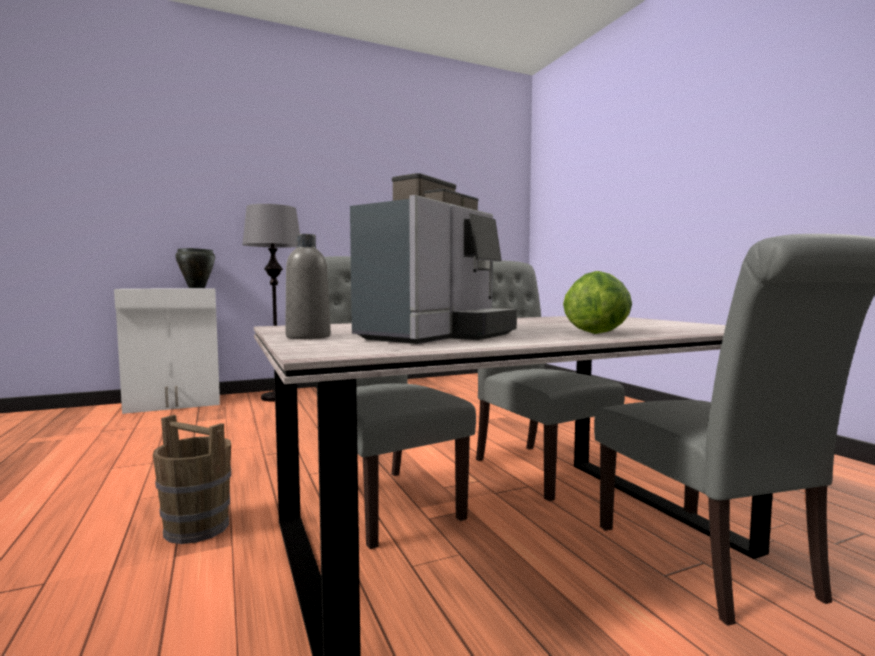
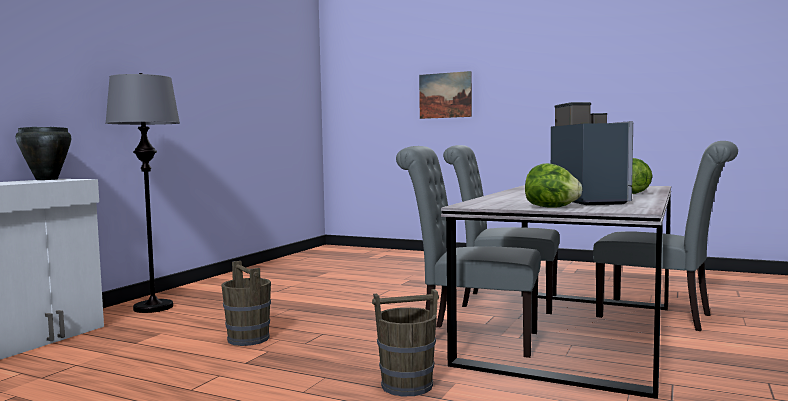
camera: 40 degrees left, 0 degrees up
(248, 438) = (248, 339): none -> brown bucket
(308, 337) = (551, 207): grey bottle -> lettuce
(630, 208) = (445, 95): none -> picture

